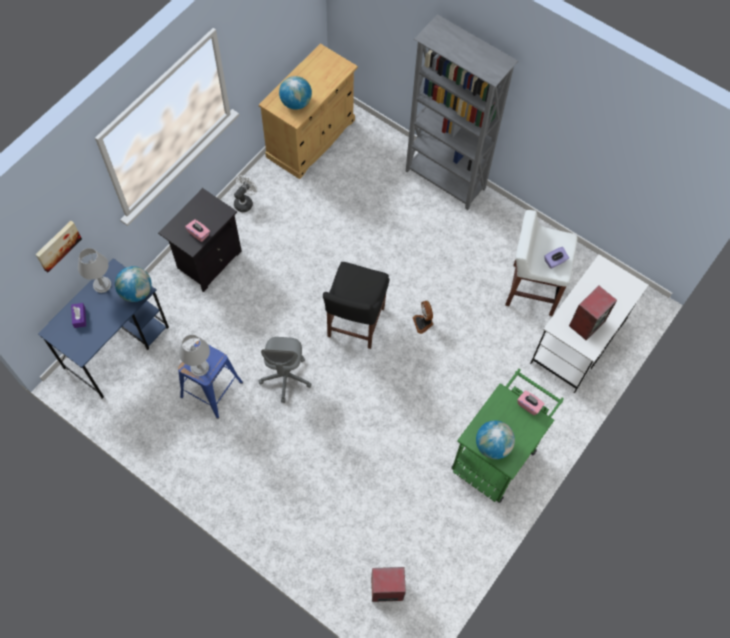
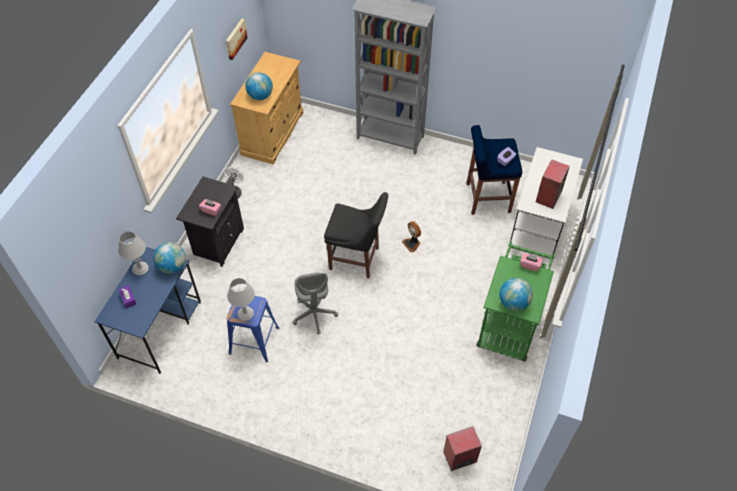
camera: 15 degrees left, 10 degrees down
(57, 245) = (100, 231): picture -> picture (235, 38)
(354, 324) = (357, 259): black chair -> black chair turned 75 degrees counterclockwise
(531, 289) = (487, 198): white stool -> blue stool

